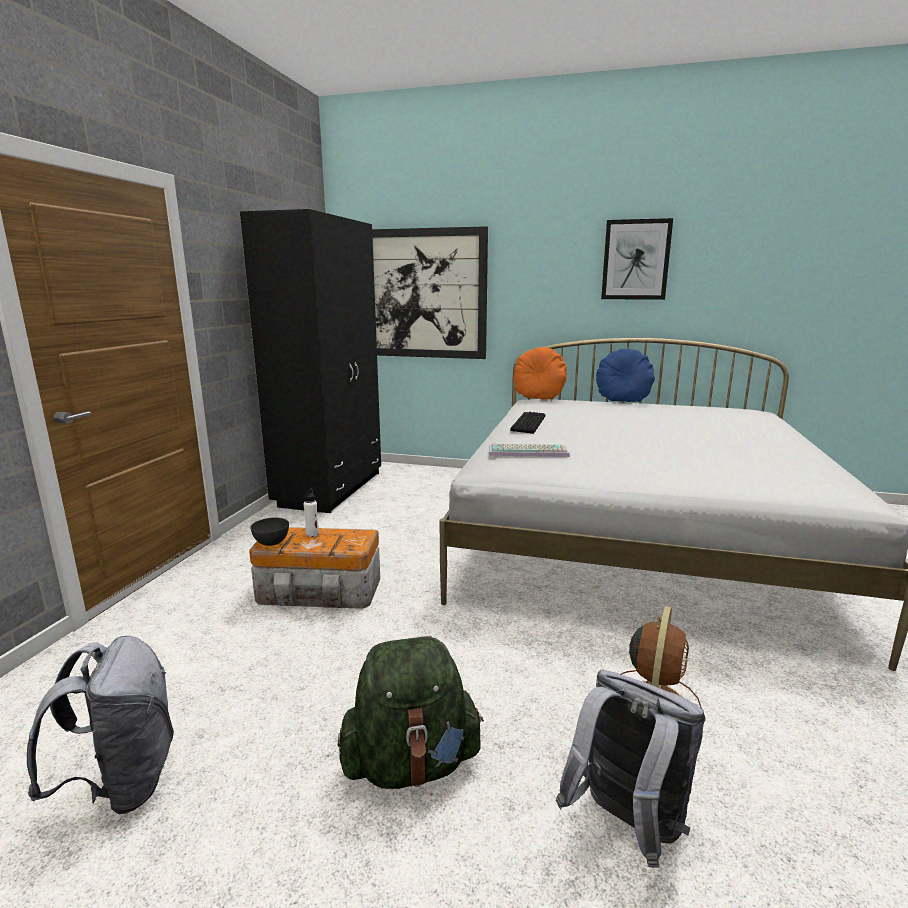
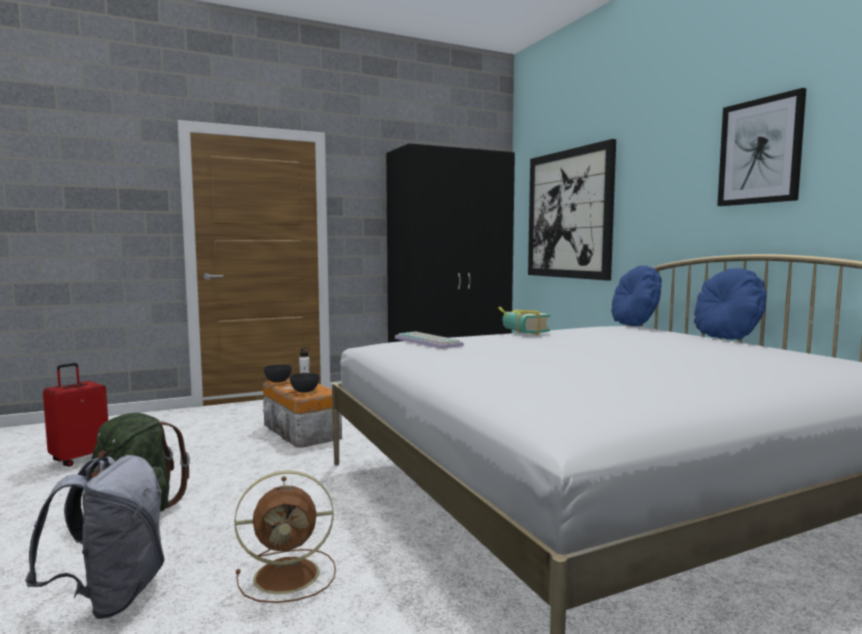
camera: 50 degrees right, 10 degrees down
(123, 783) = (80, 458): grey backpack -> red suitcase
(343, 542) = (304, 391): none -> grey bowl
(527, 423) = (521, 332): keyboard -> book
(539, 398) = (634, 325): orange pillow -> blue pillow

